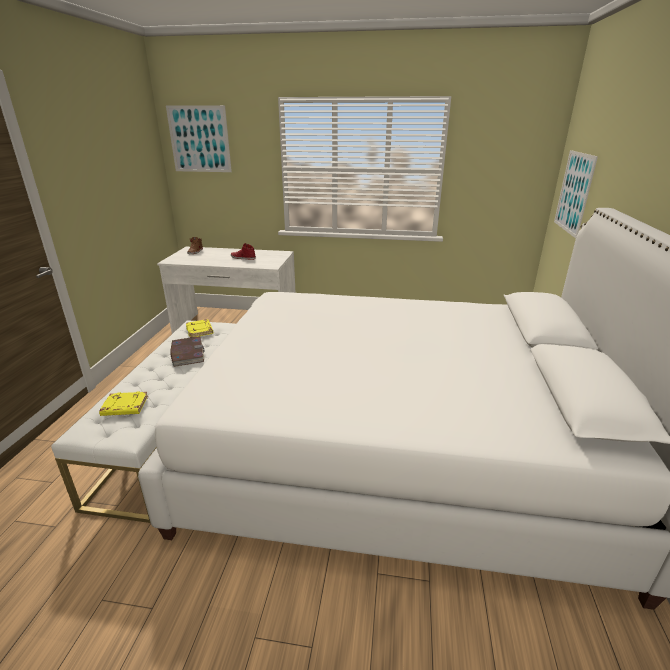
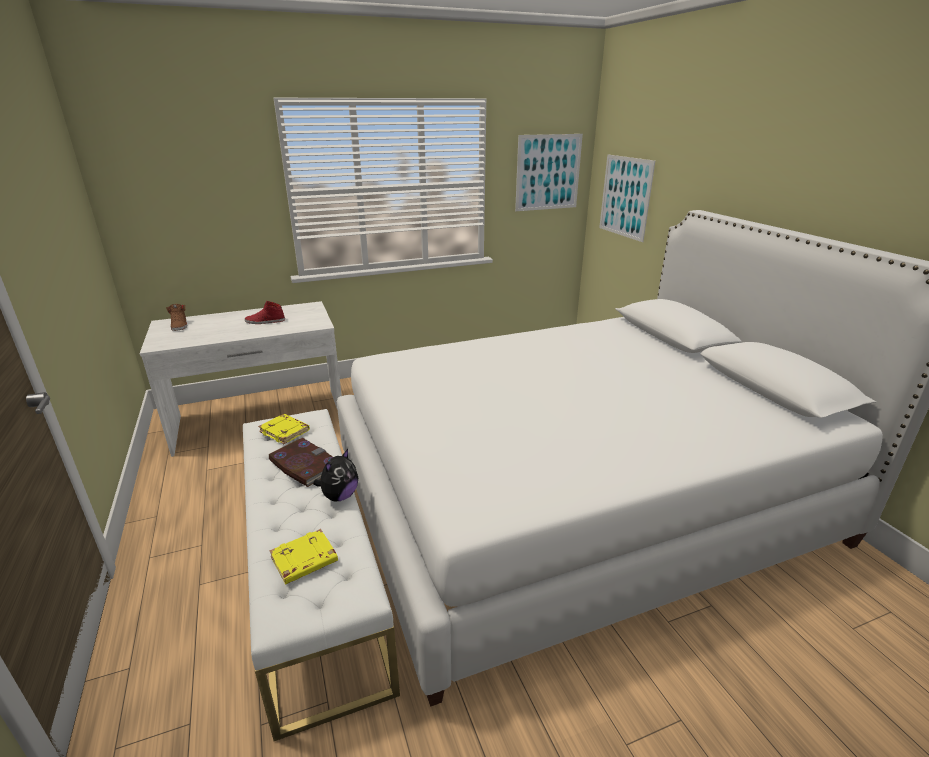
camera: 30 degrees left, 0 degrees up
(184, 378) = (339, 496): none -> plush toy
(199, 139) = (151, 159): picture -> picture (548, 172)

